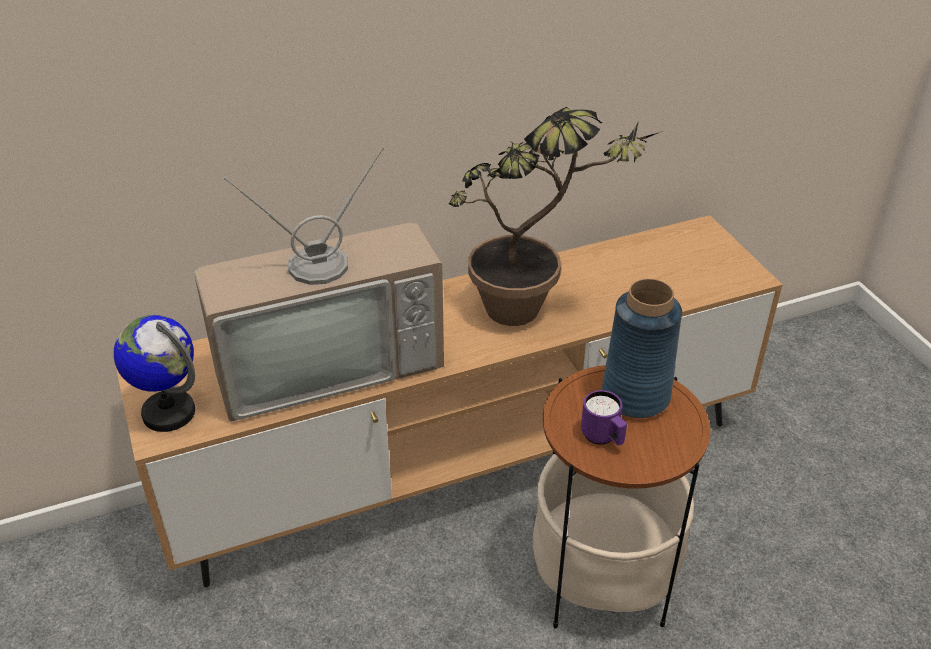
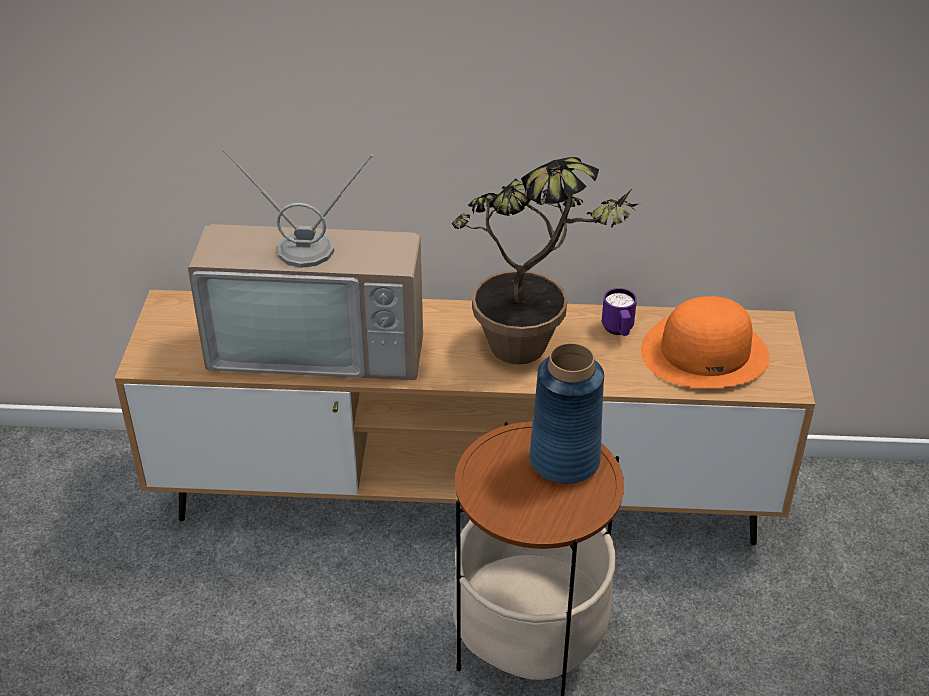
camera: 25 degrees right, 0 degrees up
(169, 412) = (164, 347): globe -> none
(603, 438) = (506, 488): purple mug -> purple mug (618, 331)
(669, 268) = (705, 352): none -> orange hat

